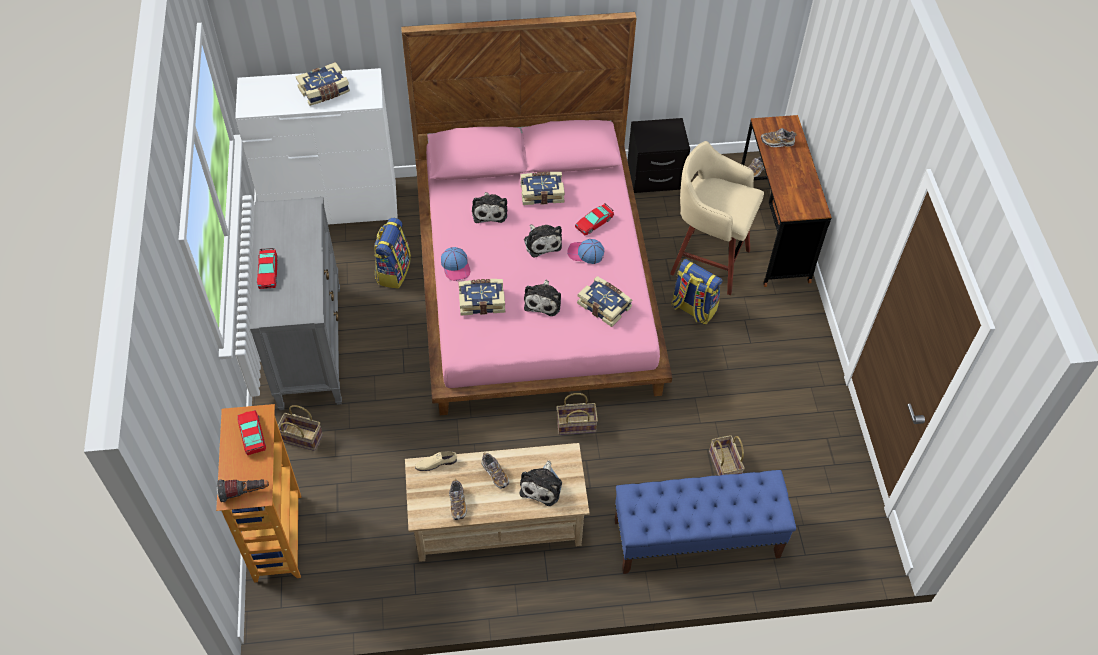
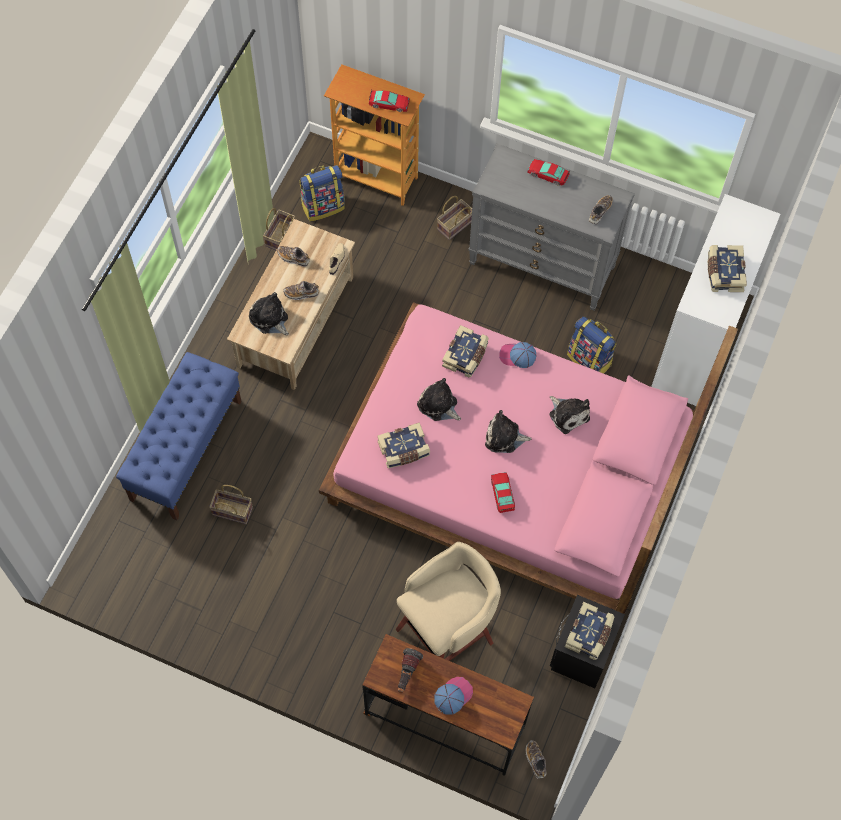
camera: 120 degrees right, 10 degrees up
(245, 492) = (344, 84): flashlight -> flashlight (407, 674)
(489, 211) = (568, 414): plush toy -> plush toy turned 150 degrees counterclockwise
(542, 192) = (566, 469): book -> book (589, 634)
(577, 424) = (342, 421): basket -> basket (280, 237)
(585, 253) = (470, 466): cap -> cap (453, 696)
(692, 309) = (400, 585): backpack -> backpack (323, 206)
(777, 142) = (486, 700): shoe -> shoe (600, 212)

